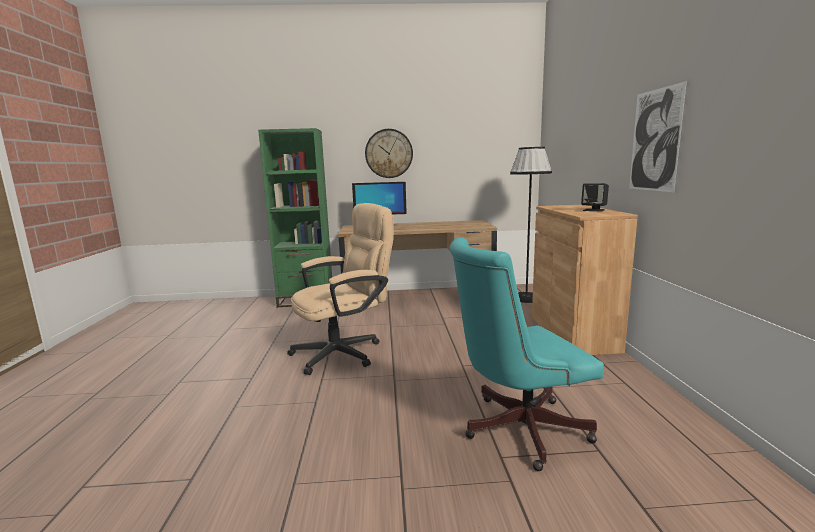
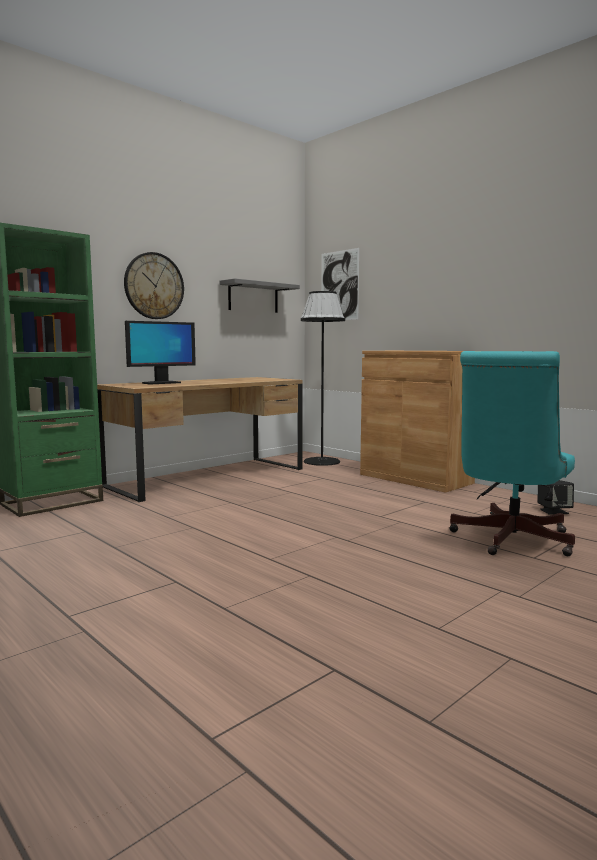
camera: 40 degrees left, 5 degrees down
(345, 352) = (239, 533): beige office chair -> none
(481, 154) = (253, 297): none -> grey shelf
(594, 210) = (432, 350): black speaker -> black speaker (554, 511)
(654, 140) = (495, 284): picture -> picture (339, 285)

